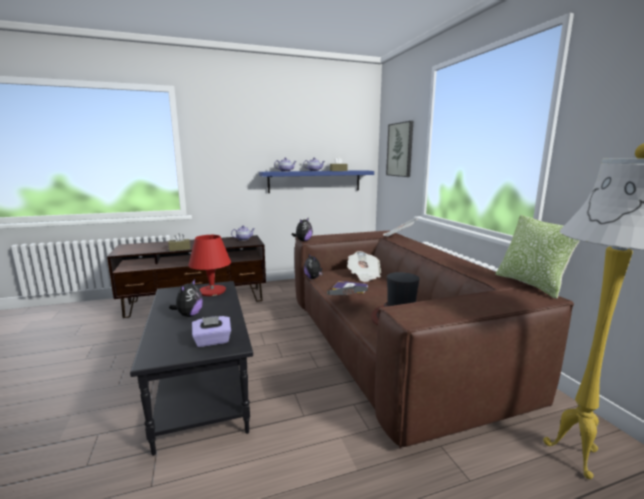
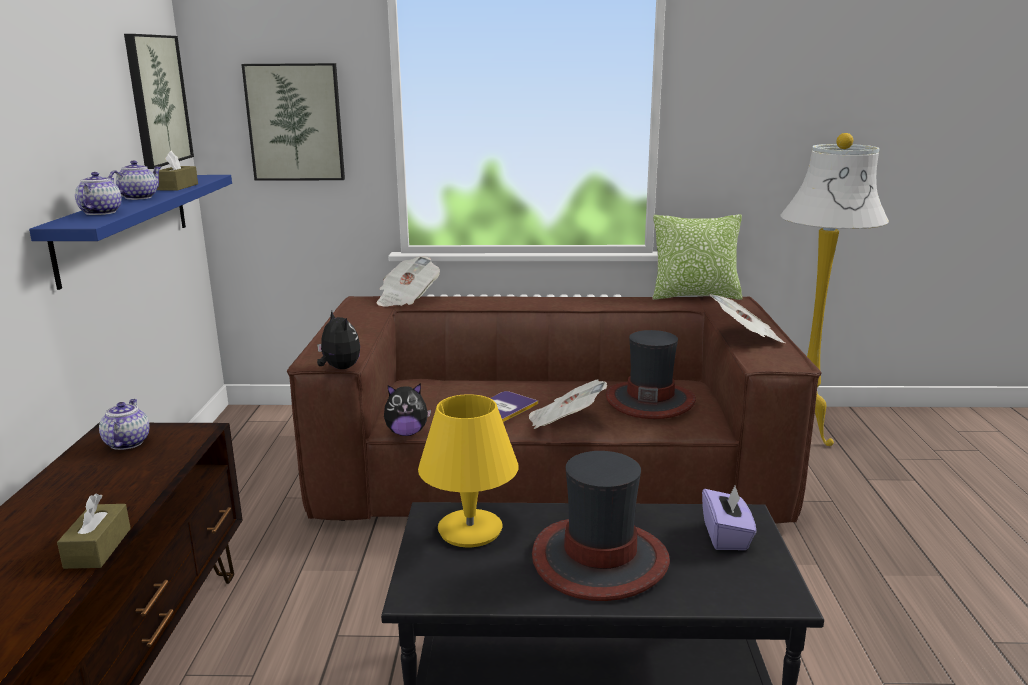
camera: 70 degrees left, 5 degrees up
(189, 315) = (599, 560): plush toy -> hat
(212, 291) = (469, 530): red table lamp -> yellow table lamp
(353, 139) = (157, 100): none -> picture
(364, 275) = (452, 387): newspaper -> newspaper (745, 337)

